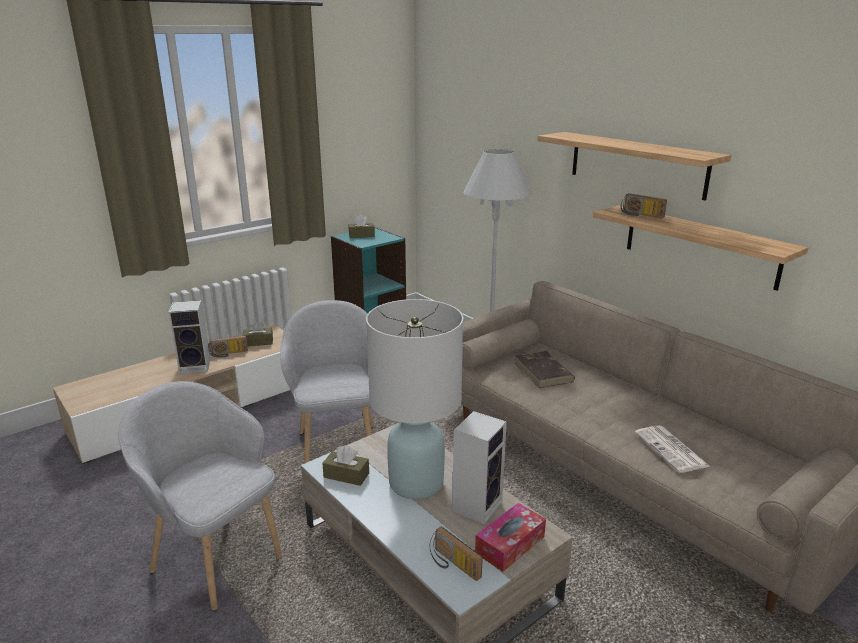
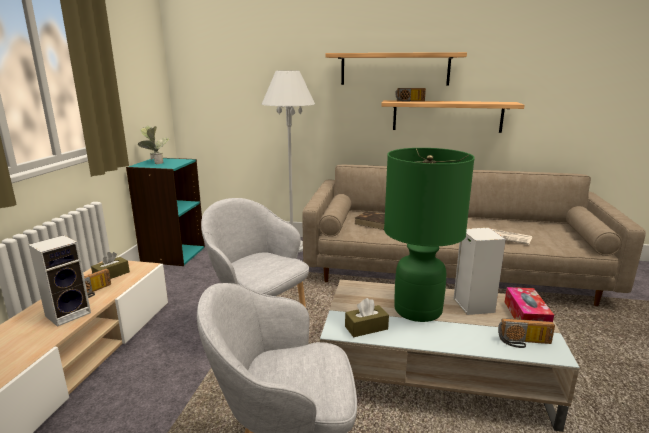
camera: 40 degrees left, 5 degrees down
(361, 235) = (155, 163): brown tissue box -> potted plant
(416, 483) = (418, 310): white table lamp -> green table lamp

